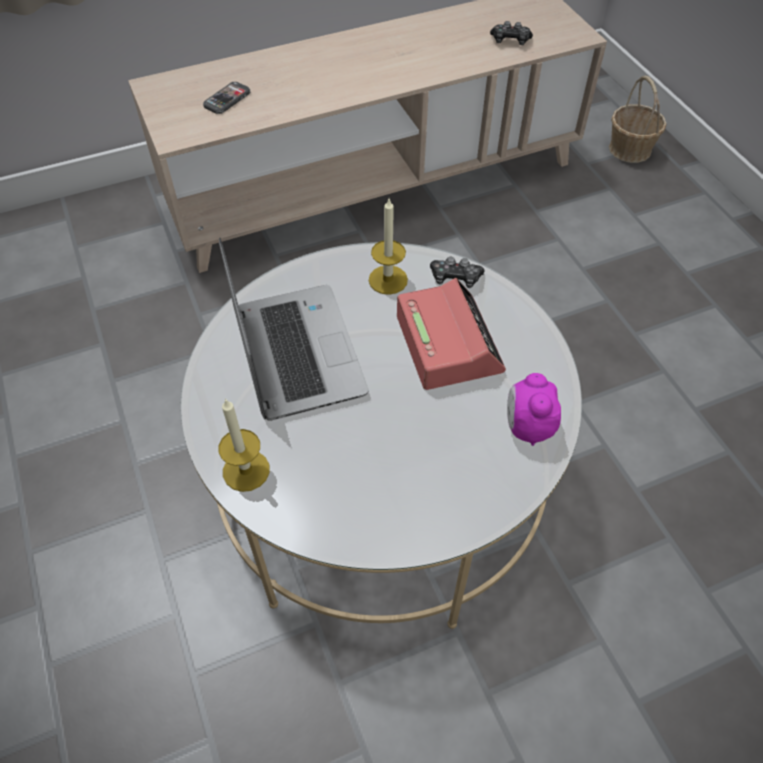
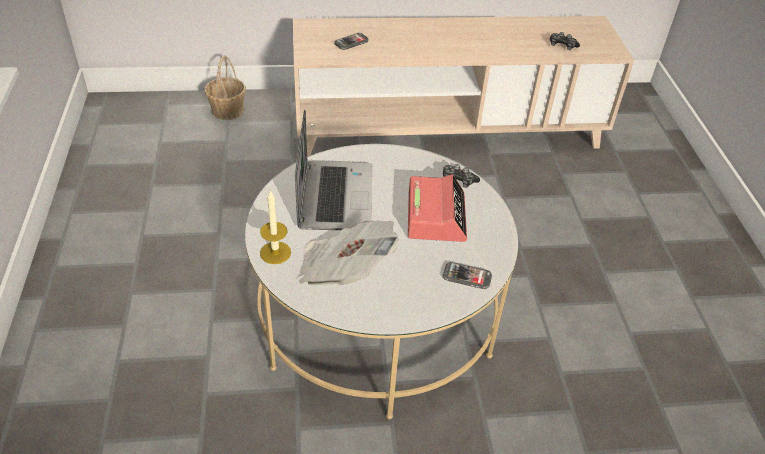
camera: 15 degrees right, 10 degrees down
(357, 469) = (345, 270): none -> newspaper
(388, 280) = (412, 170): candle -> none
(527, 427) = (467, 276): alarm clock -> phone
(629, 149) = (653, 148): basket -> basket (227, 110)

